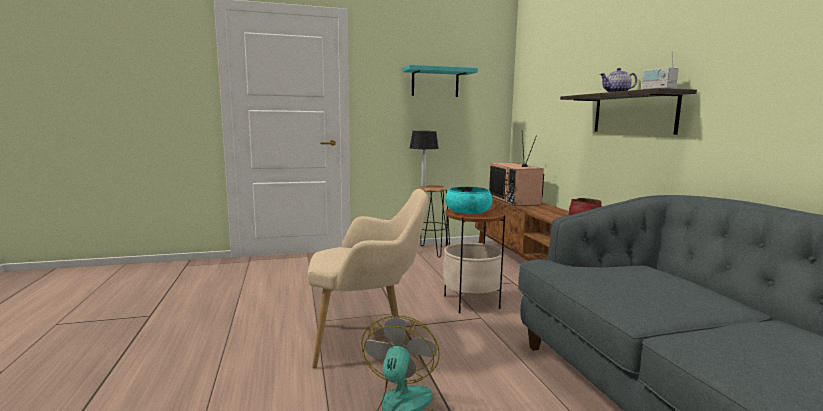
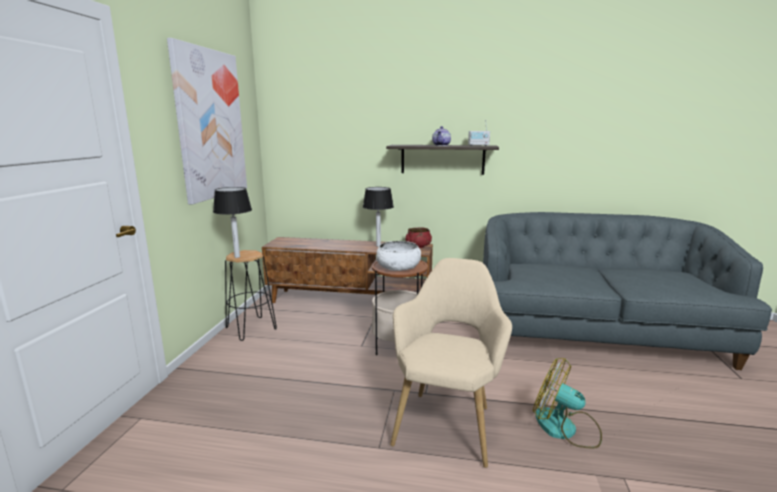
camera: 65 degrees left, 5 degrees up
(435, 82) = (210, 124): turquoise shelf -> picture
(468, 211) = (398, 266): turquoise bowl -> white bowl
(515, 200) = (320, 244): television -> none
(551, 211) = (378, 246): none -> table lamp

